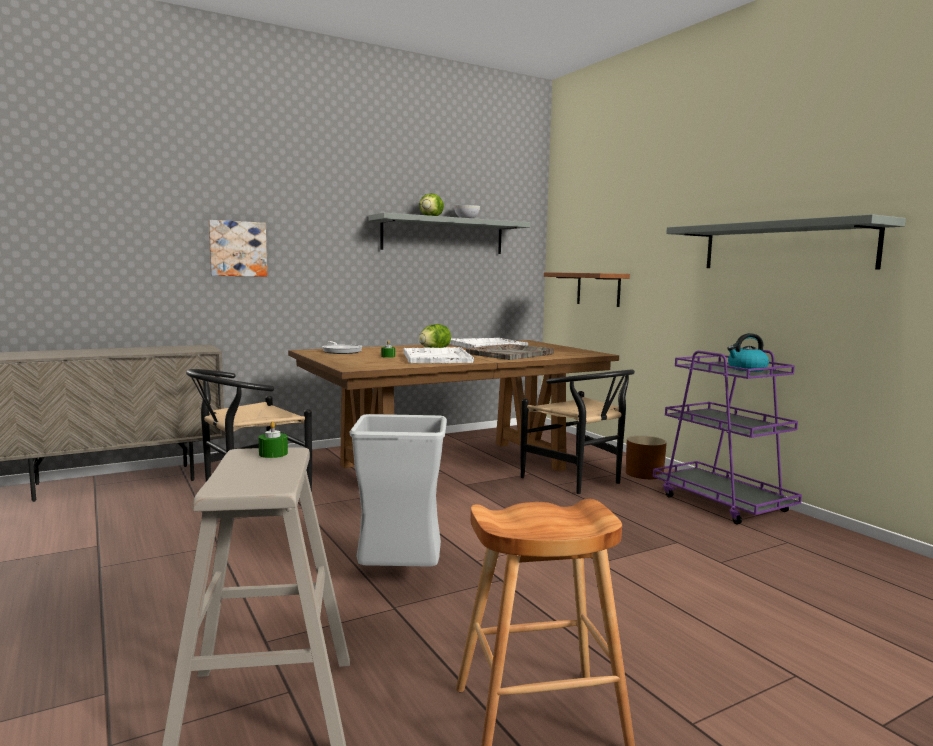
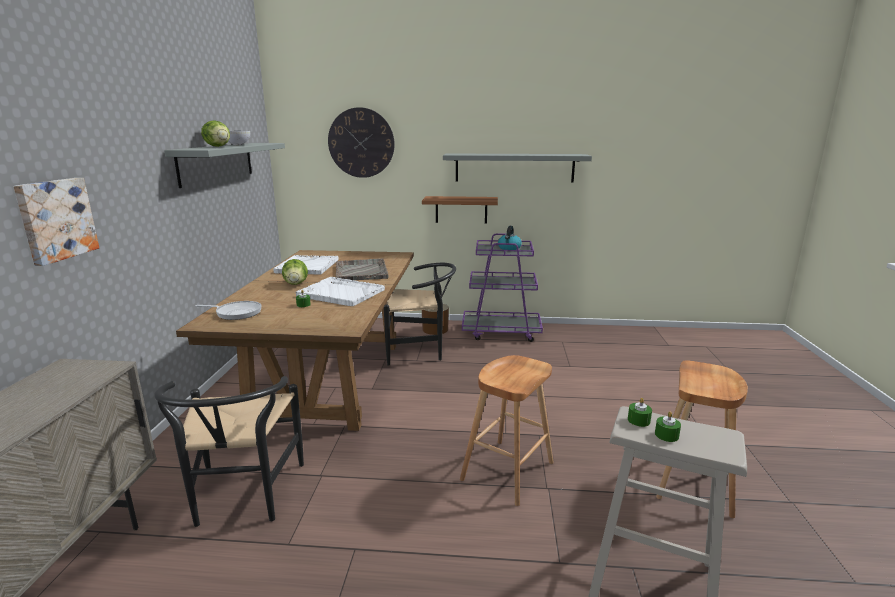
camera: 55 degrees left, 10 degrees up
(248, 465) = (666, 435): none -> green candle
(400, 579) = (507, 471): grey trash can -> brown stool
(598, 289) = (347, 198): shelf -> shelf (461, 209)
(616, 222) = (361, 143): none -> wall clock

